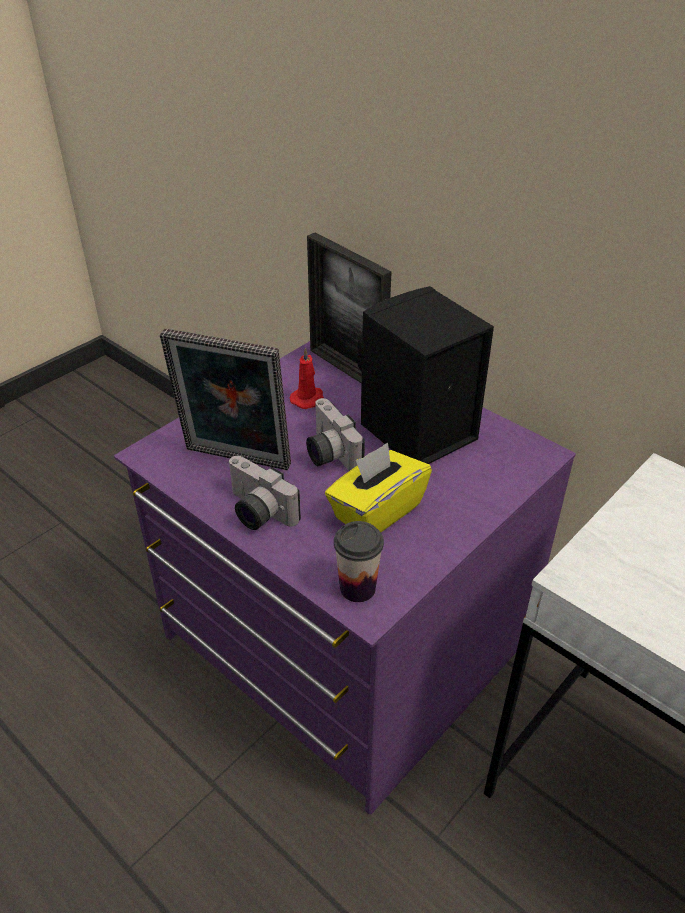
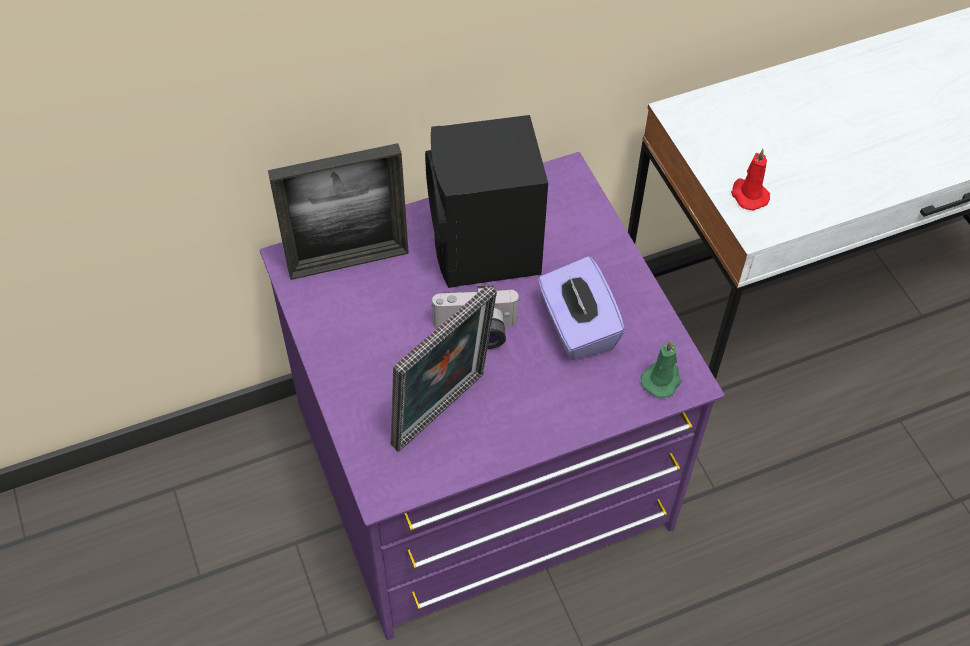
camera: 65 degrees left, 15 degrees up
(256, 512) = (529, 421): camera -> none
(308, 399) = (378, 315): red candle -> red candle (748, 195)
(357, 588) = (662, 379): cup -> green candle
(376, 511) = (577, 327): yellow tissue box -> purple tissue box

